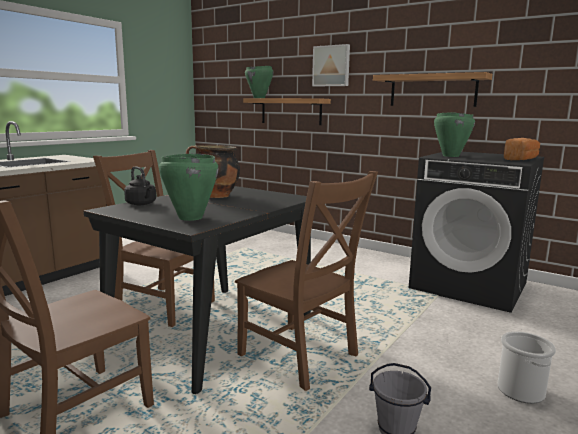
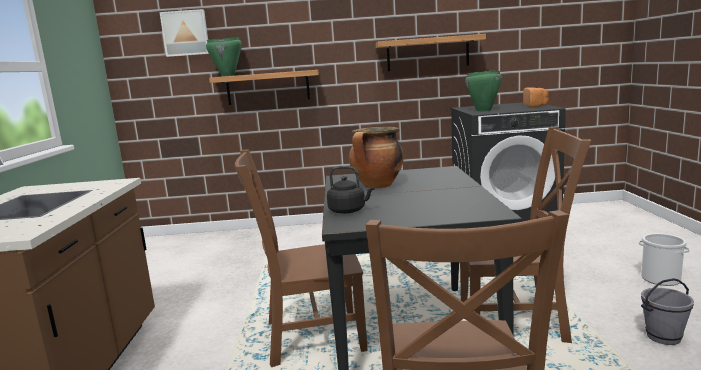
camera: 35 degrees left, 0 degrees up
(190, 218) = (452, 207): green cooking pot -> none
(331, 66) = (315, 34): picture -> picture (185, 33)

